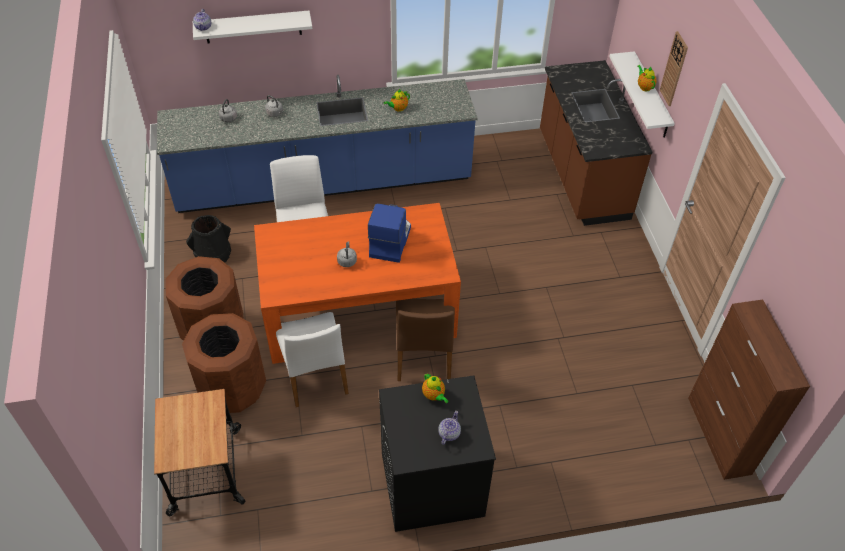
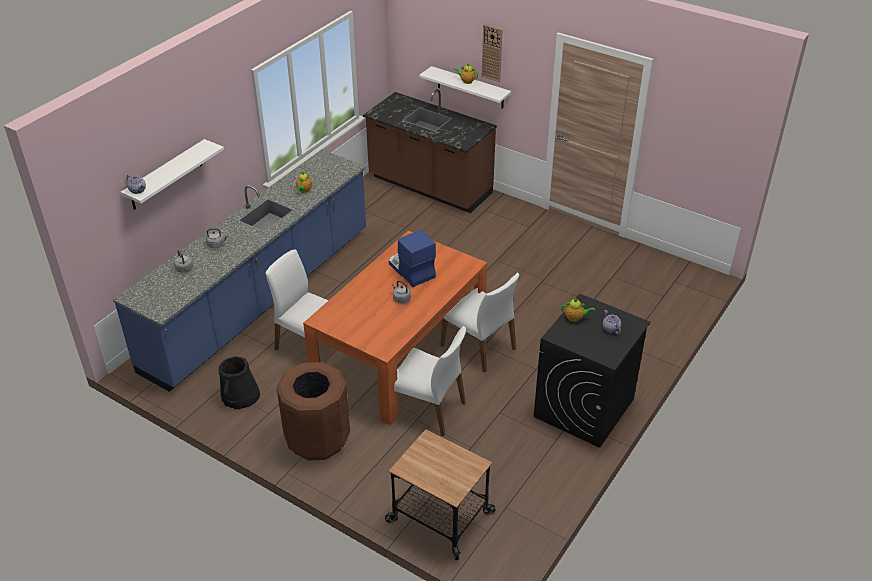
camera: 45 degrees left, 10 degrees down
(232, 389) = (385, 460): brown trash can -> none
(424, 355) = (479, 347): brown chair -> white chair
(719, 435) = (685, 269): brown cabinet -> none

